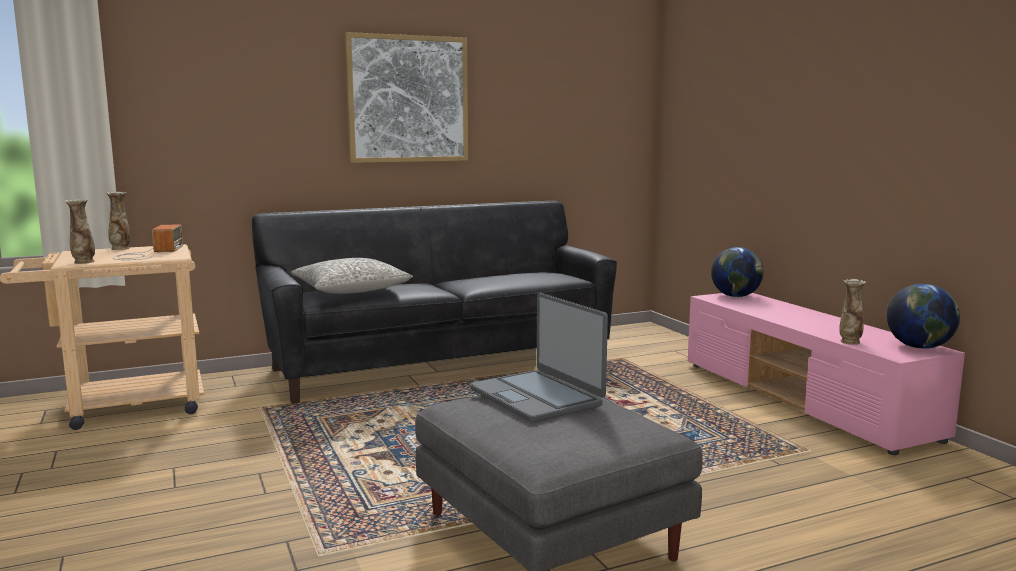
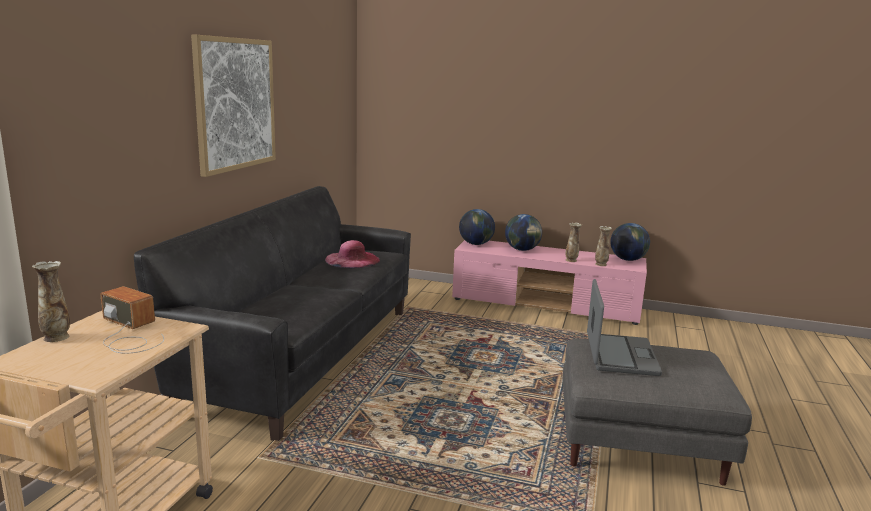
camera: 50 degrees left, 5 degrees up
(83, 262) = (108, 370): vase -> vase (571, 260)
(351, 290) = (281, 311): grey pillow -> none
(516, 275) = (352, 260): none -> pink hat
(537, 397) = (620, 355): laptop -> laptop turned 90 degrees counterclockwise
(780, 310) = (522, 250): none -> globe

